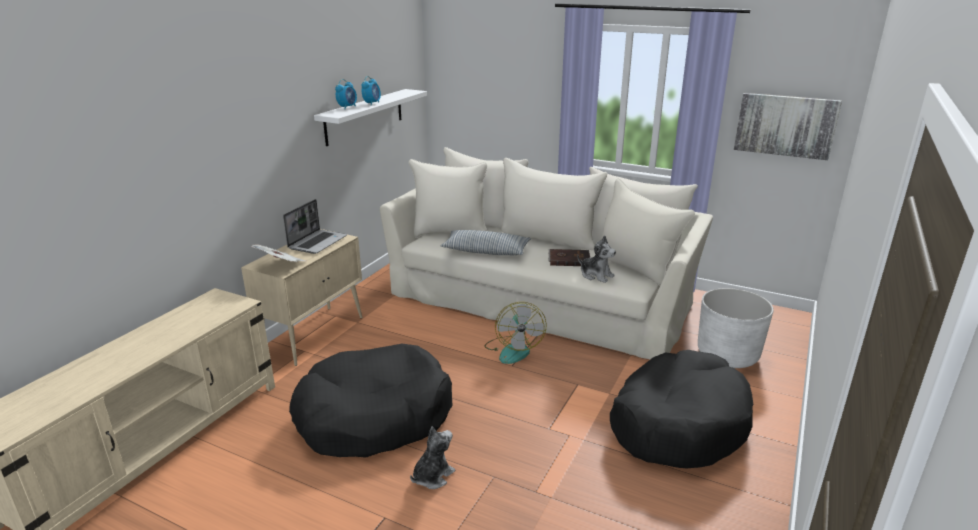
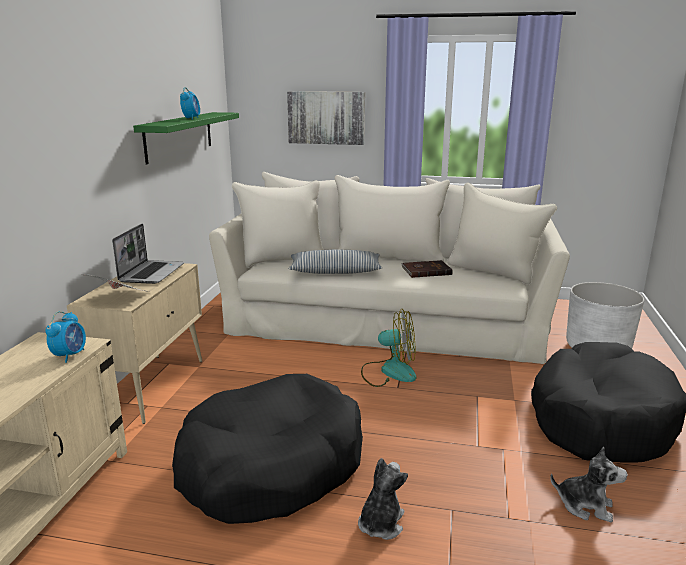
camera: 15 degrees left, 5 degrees down
(347, 107) = (166, 121): alarm clock -> alarm clock (70, 355)
(364, 116) = (179, 136): white shelf -> green shelf
(513, 349) = (389, 371): fan -> fan turned 60 degrees counterclockwise
(596, 275) = (464, 281): plush toy -> plush toy (585, 505)
(785, 125) = (608, 124): picture -> picture (326, 117)

